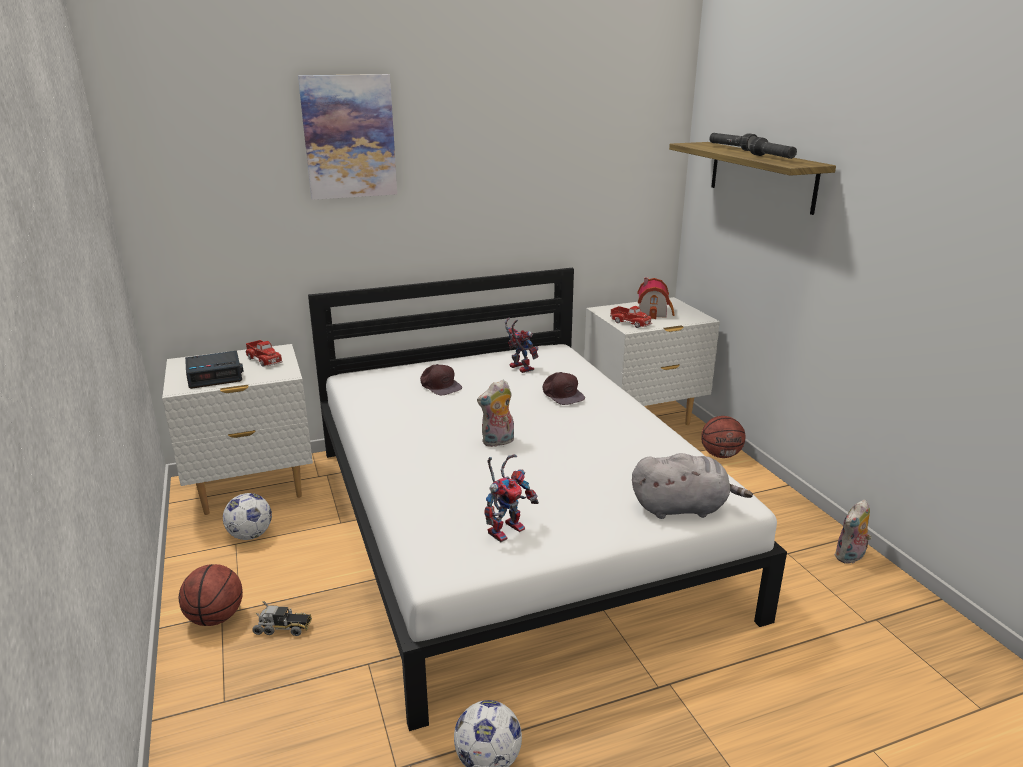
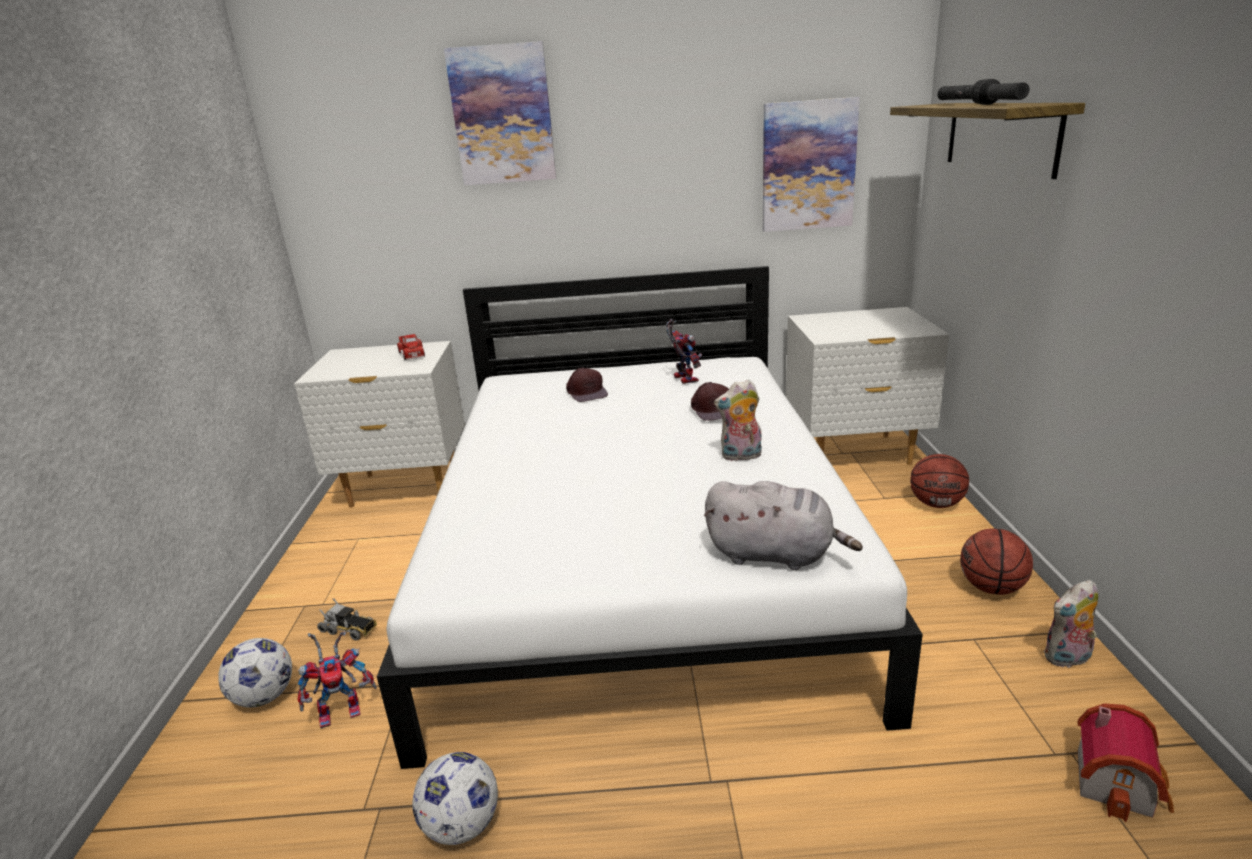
camera: 20 degrees right, 0 degrees up
(215, 376) = (356, 366): alarm clock -> none
(215, 618) = (297, 609): basketball -> basketball (991, 588)
(251, 535) = (376, 532): football -> football (265, 697)
(498, 442) = (604, 455): plush toy -> plush toy (740, 456)
(506, 528) = (544, 551): toy robot -> toy robot (343, 710)
(602, 185) = (808, 166): none -> picture
(630, 323) = (830, 332): toy truck -> none
(654, 312) = (869, 322): toy house -> toy house (1119, 782)

